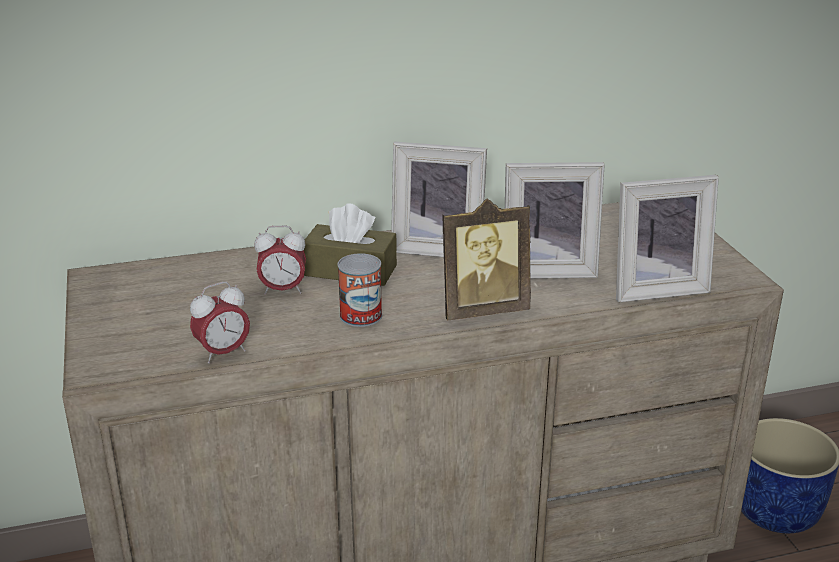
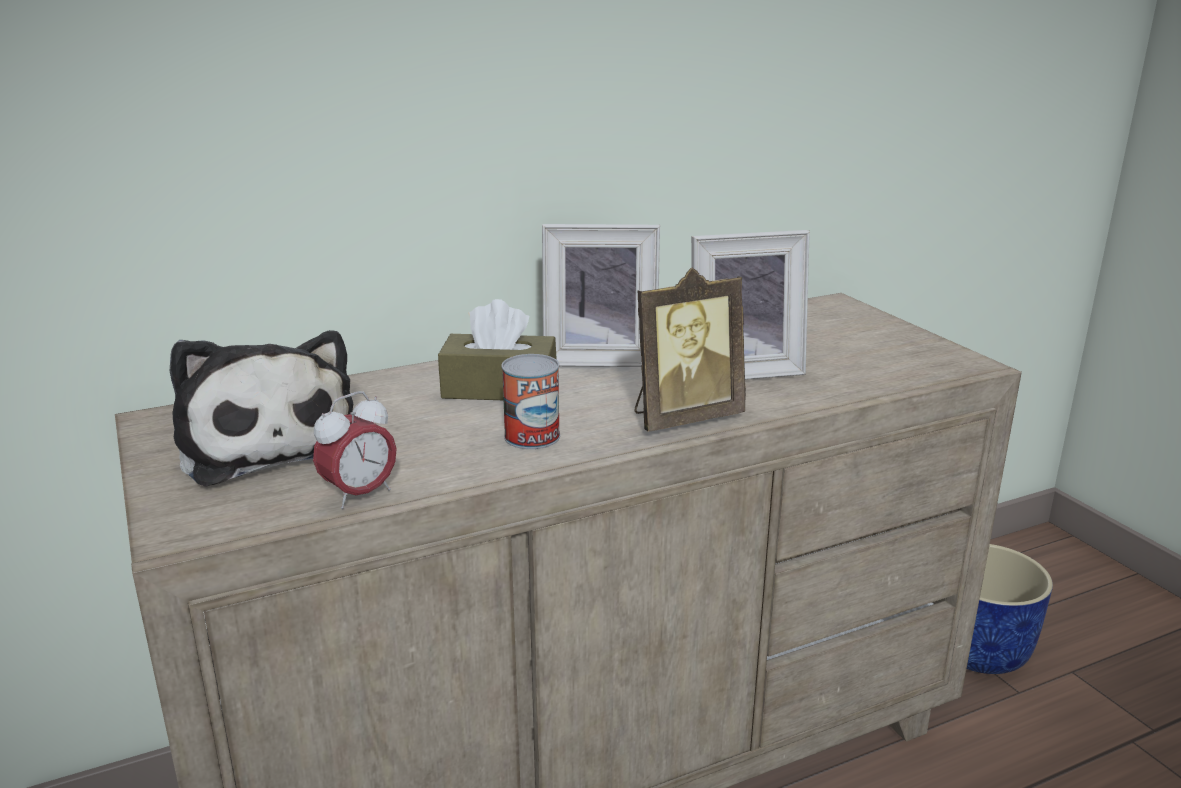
camera: 10 degrees left, 5 degrees down
(167, 304) = (265, 443): none -> plush toy
(283, 290) = (419, 416): alarm clock -> none
(656, 288) = (878, 380): picture frame -> none

